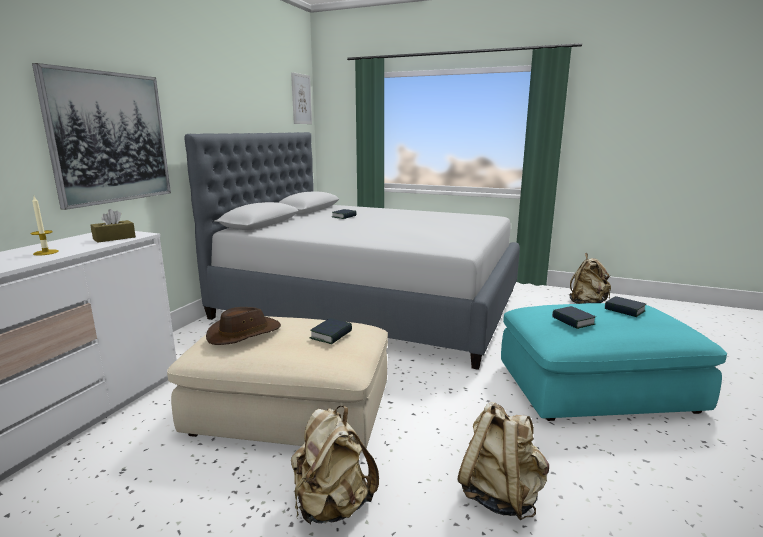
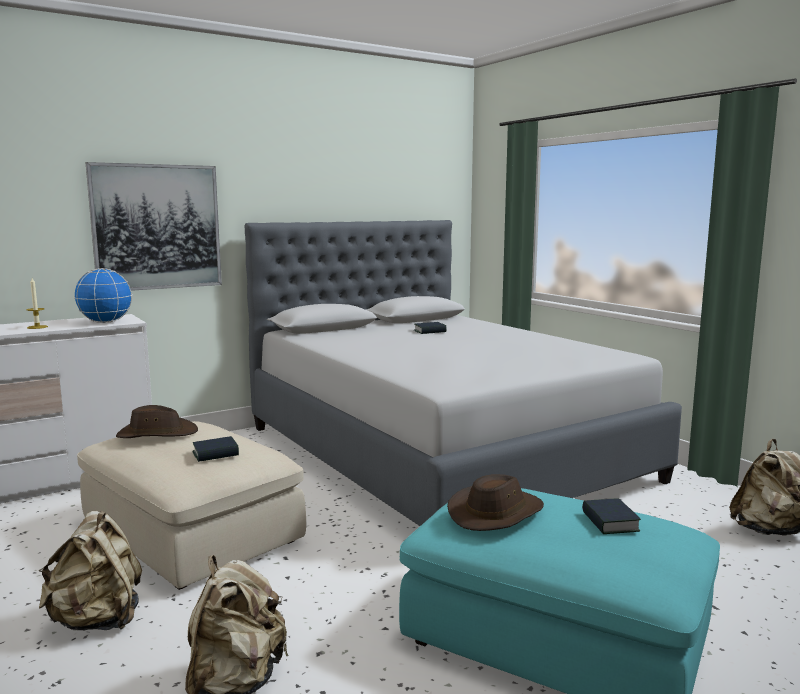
camera: 35 degrees right, 5 degrees down
(114, 238) = (106, 322): brown tissue box -> globe
(301, 99) = (446, 178): picture -> none
(573, 321) = (496, 512): book -> brown hat

